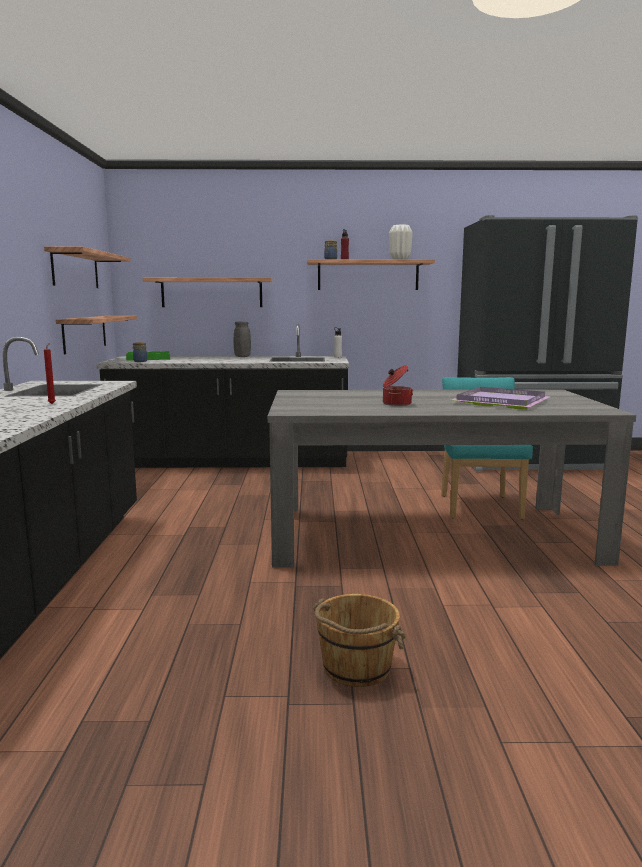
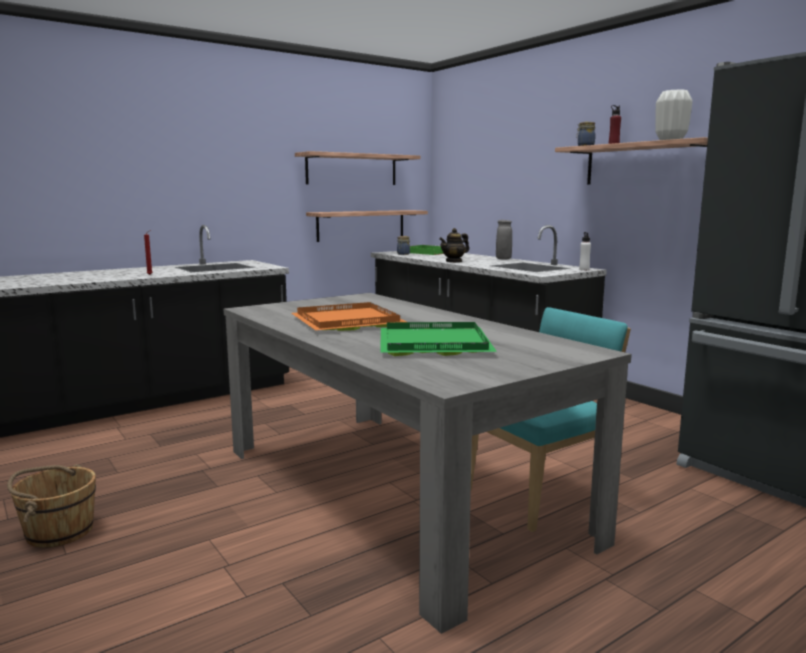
camera: 55 degrees right, 0 degrees up
(211, 293) = (495, 188): shelf -> none
(226, 361) = (454, 261): none -> teapot
(396, 404) = (345, 321): cooking pot -> orange tray
(500, 401) = (436, 343): purple tray -> green tray

